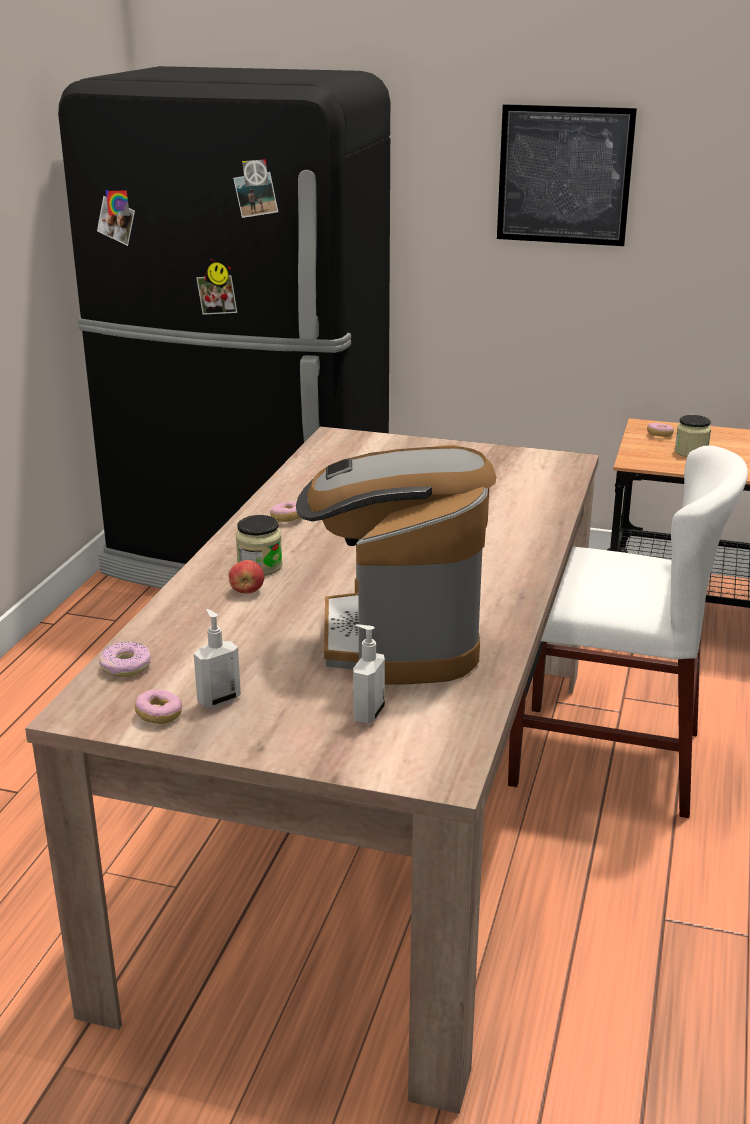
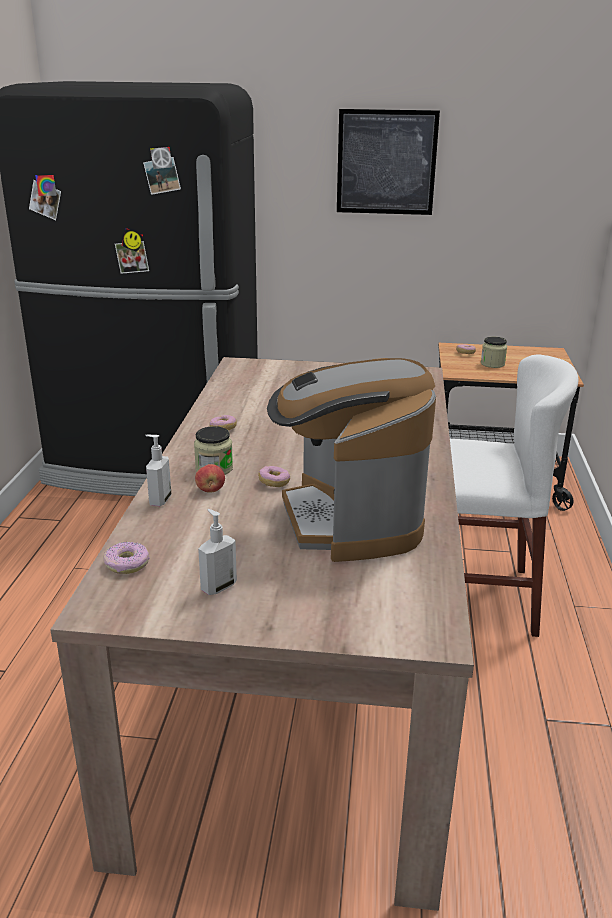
camera: 10 degrees left, 0 degrees up
(159, 715) = (170, 606): donut -> donut (274, 483)
(367, 714) = (350, 587): soap dispenser -> soap dispenser (159, 500)

